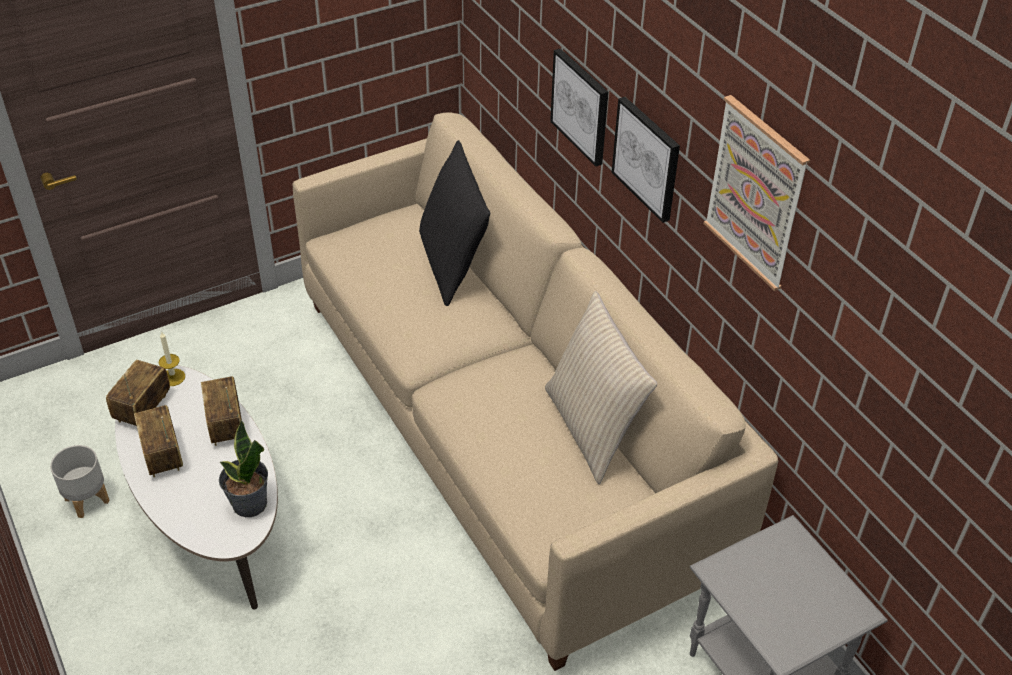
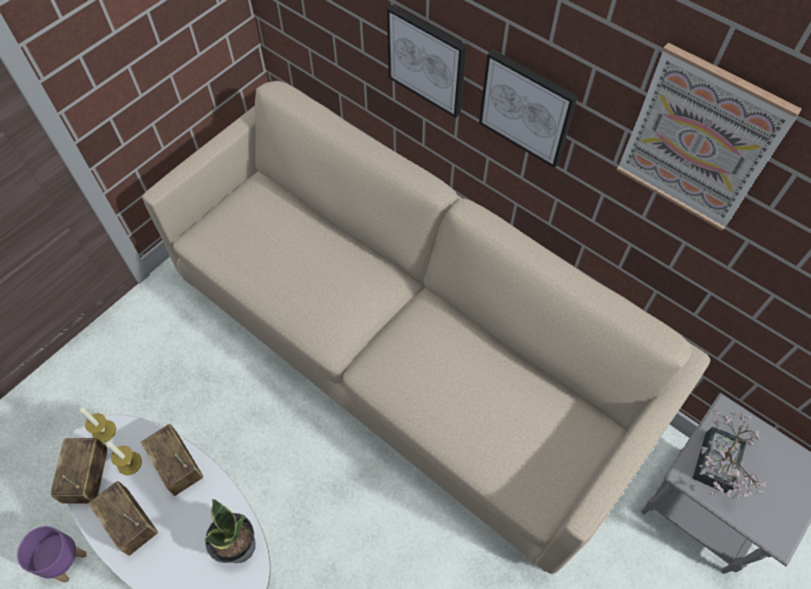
camera: 20 degrees left, 15 degrees up
(86, 500) = (64, 560): grey planter -> purple planter
(183, 409) = (129, 463): none -> candle
(453, 265) = (323, 231): black pillow -> none
(593, 428) = (521, 364): beige pillow -> none
(746, 574) = (713, 468): none -> potted plant

